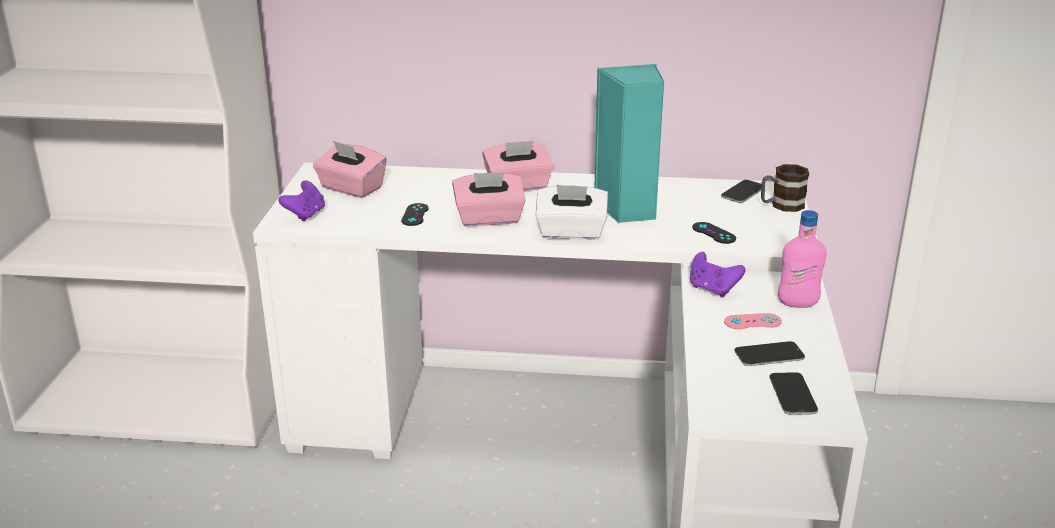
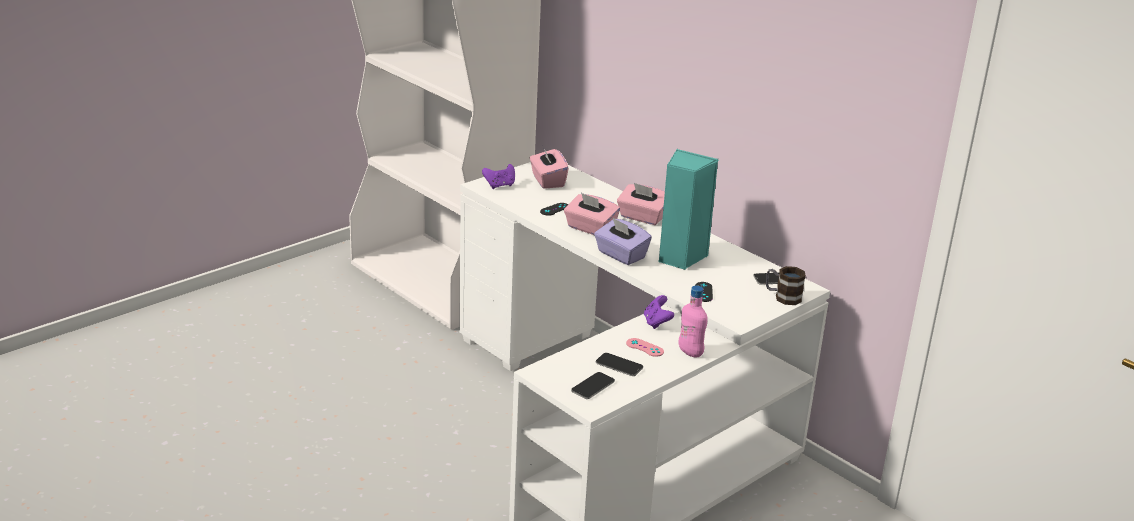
camera: 40 degrees right, 0 degrees up
(571, 233) = (620, 255): white tissue box -> purple tissue box

